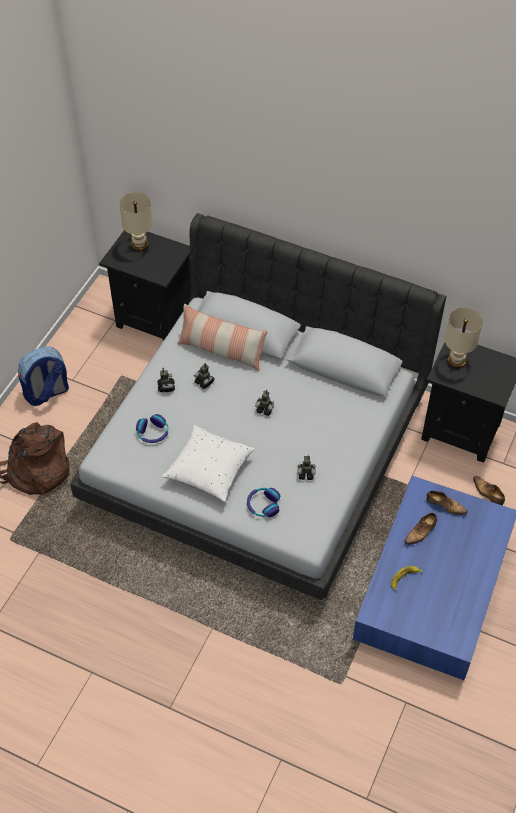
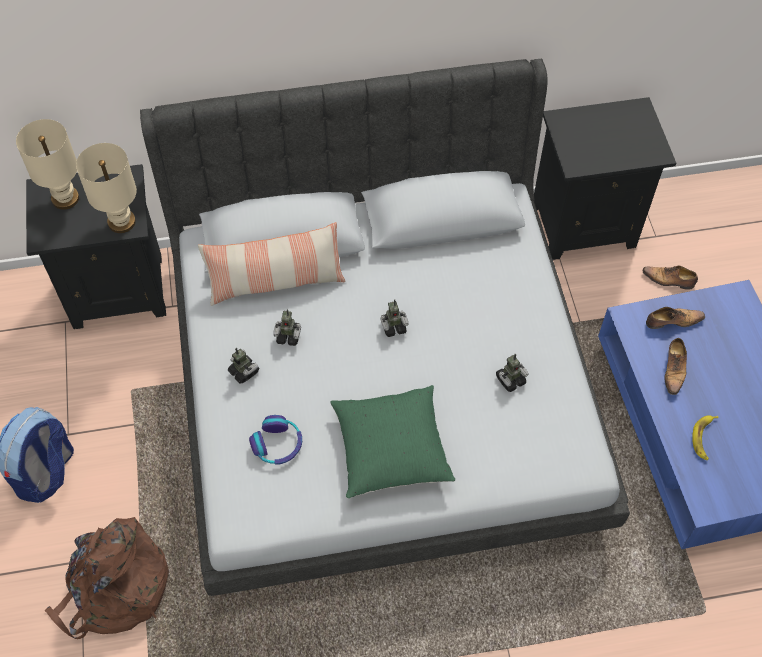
camera: 35 degrees left, 5 degrees up
(209, 470) = (391, 450): white pillow -> green pillow
(263, 505) = (494, 453): headphones -> none
(456, 360) = (578, 137): beige table lamp -> beige table lamp (121, 221)

